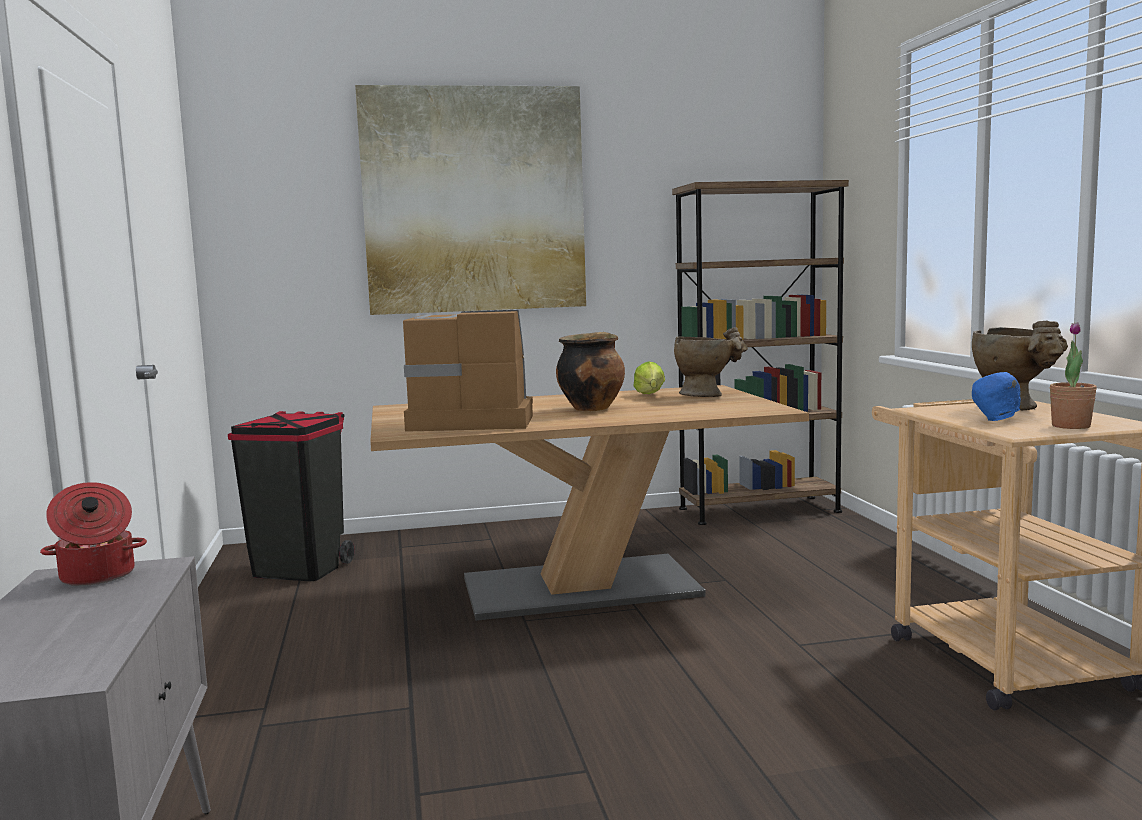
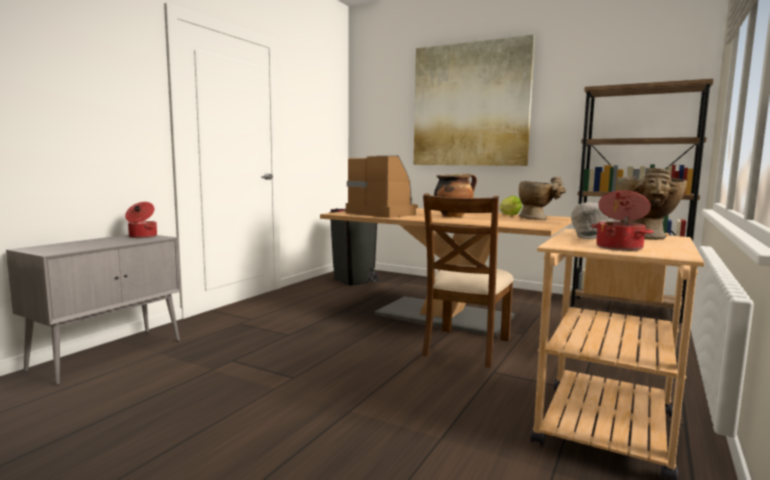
camera: 40 degrees right, 0 degrees up
(703, 624) = (465, 347): none -> brown chair
(995, 420) = (587, 239): blue bowl -> grey bowl
(1071, 426) = (620, 247): potted plant -> cooking pot

